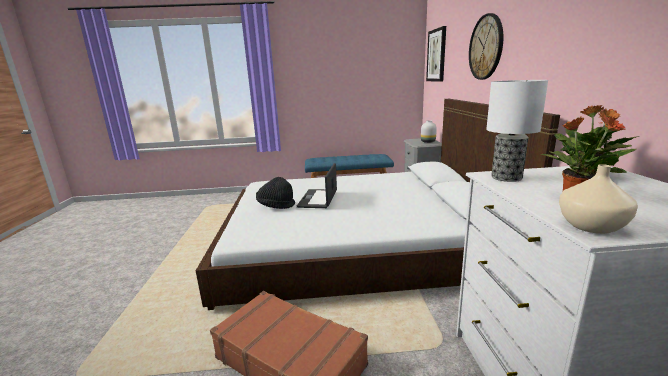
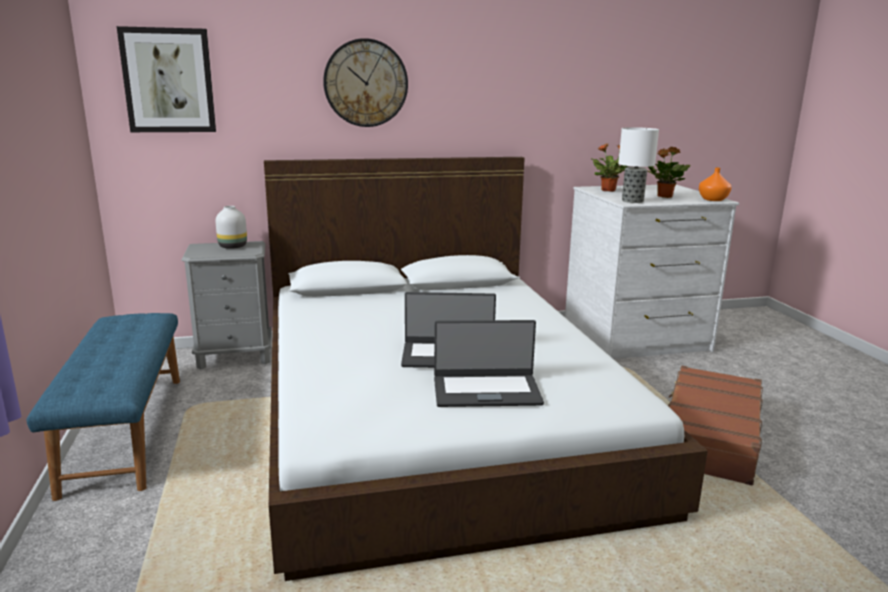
camera: 100 degrees left, 0 degrees up
(275, 205) = (486, 390): black hat -> laptop
(591, 226) = (712, 199): beige vase -> orange vase

